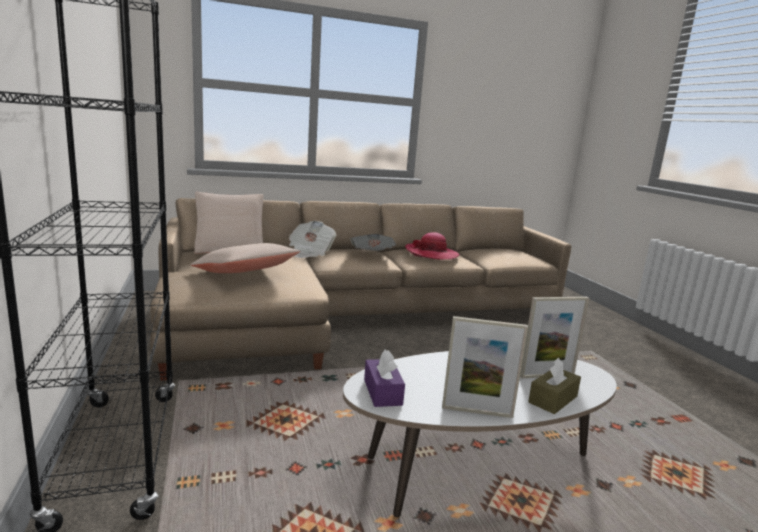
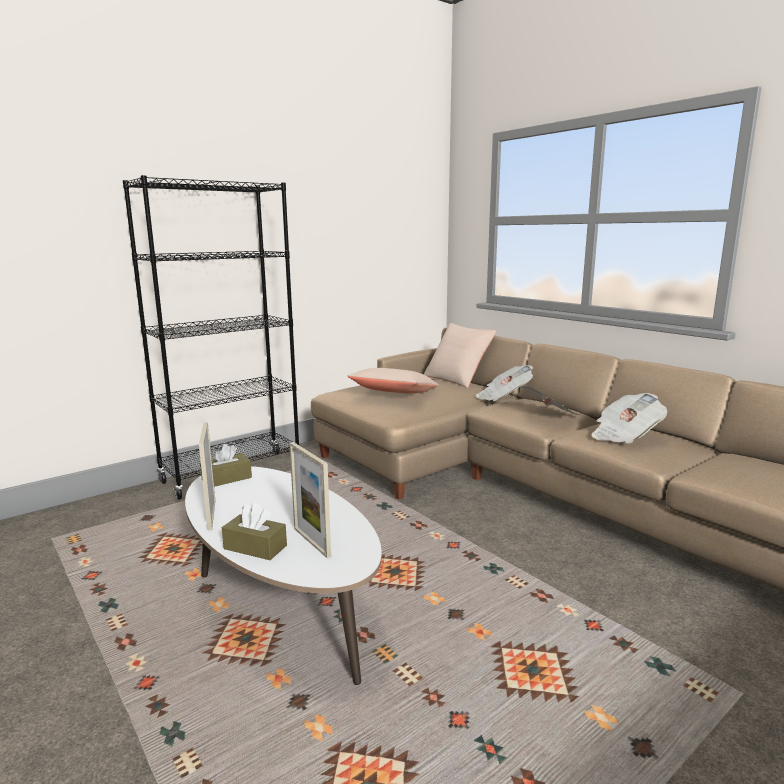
camera: 70 degrees right, 0 degrees up
(382, 392) = (227, 478): purple tissue box -> brown tissue box
(431, 254) = (624, 435): hat -> newspaper

